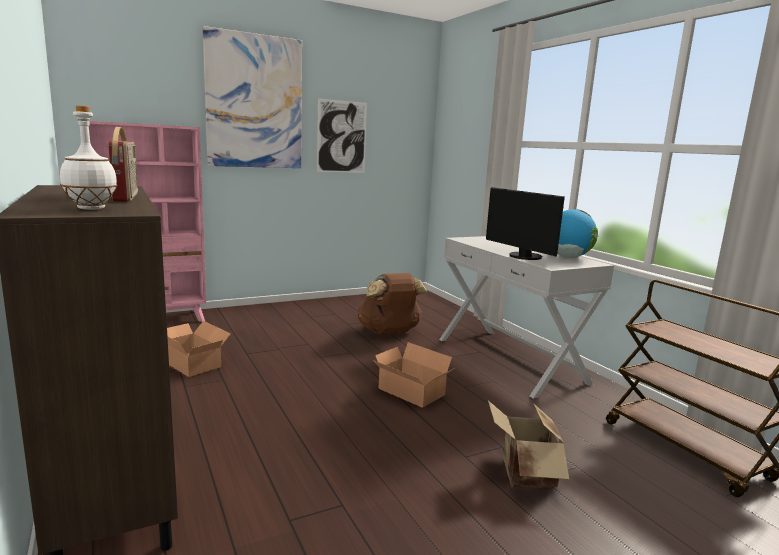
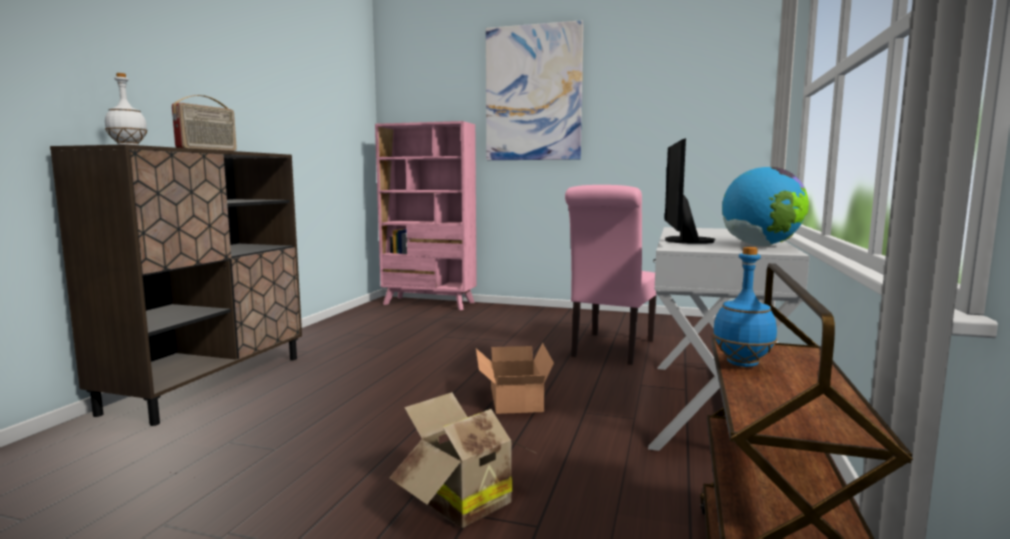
camera: 45 degrees right, 5 degrees down
(193, 363) = (394, 333): cardboard box -> none
(341, 137) = (632, 121): picture -> none
(389, 333) = (610, 350): brown backpack -> pink chair
(677, 338) = (741, 363): none -> blue bottle

